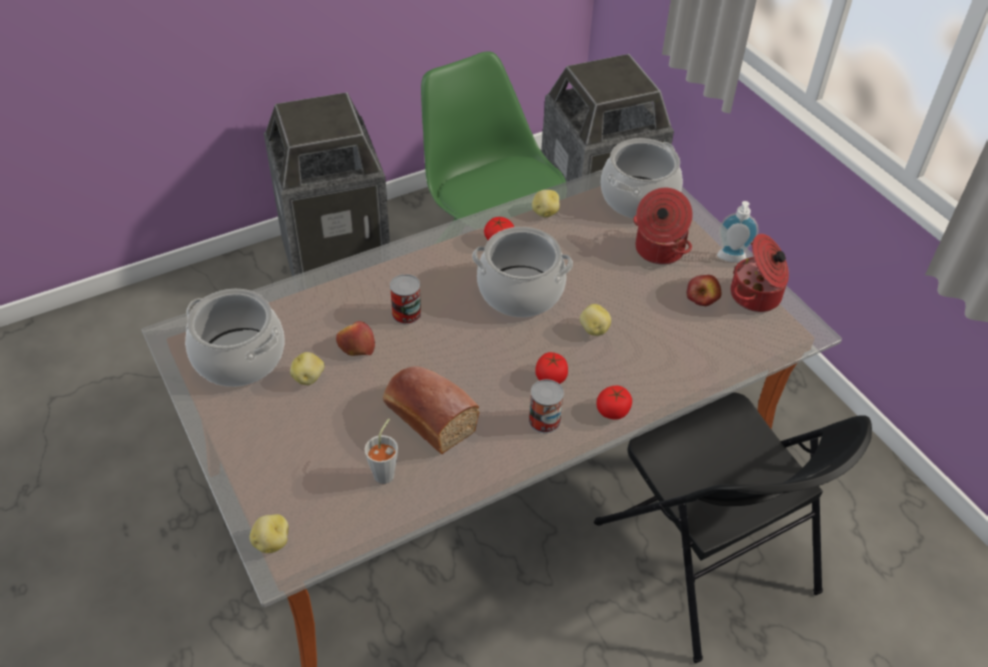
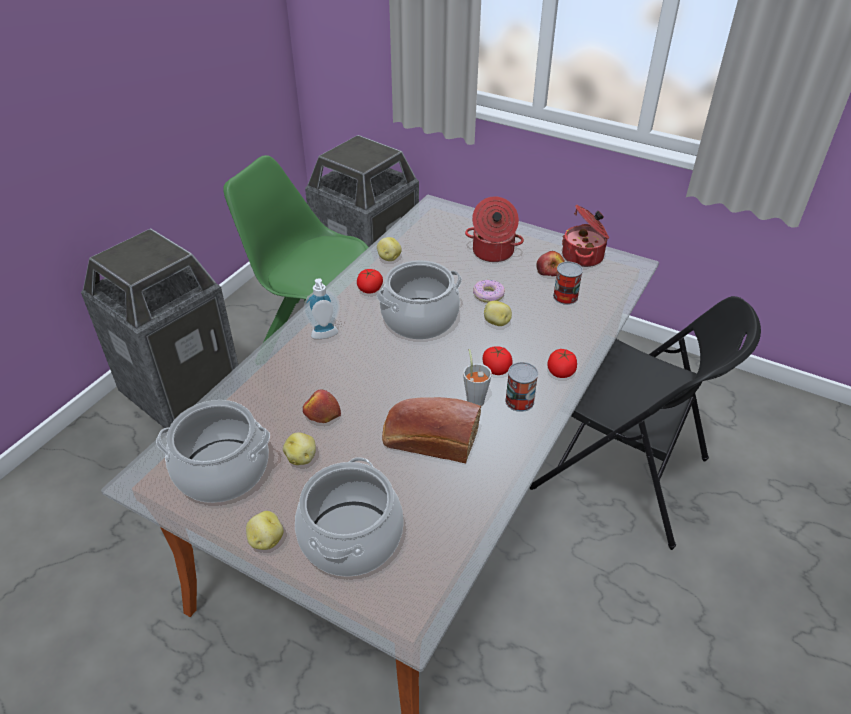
camera: 30 degrees left, 5 degrees down
(271, 542) = (384, 610): potato -> potato (266, 540)
(386, 471) = (433, 499): grey cup -> grey cup (475, 398)
(406, 313) = (343, 371): can -> can (565, 297)
(611, 296) = (488, 295): none -> donut
(638, 198) = (447, 224): cooking pot -> cooking pot (350, 537)
(731, 259) = (546, 240): soap dispenser -> soap dispenser (325, 336)

